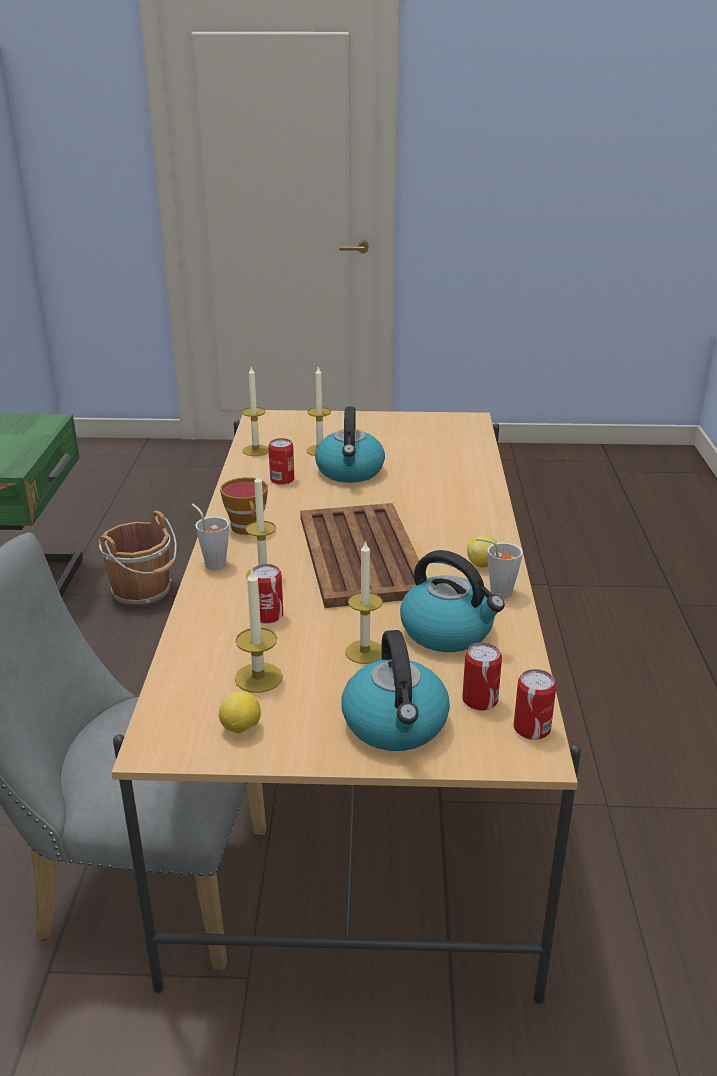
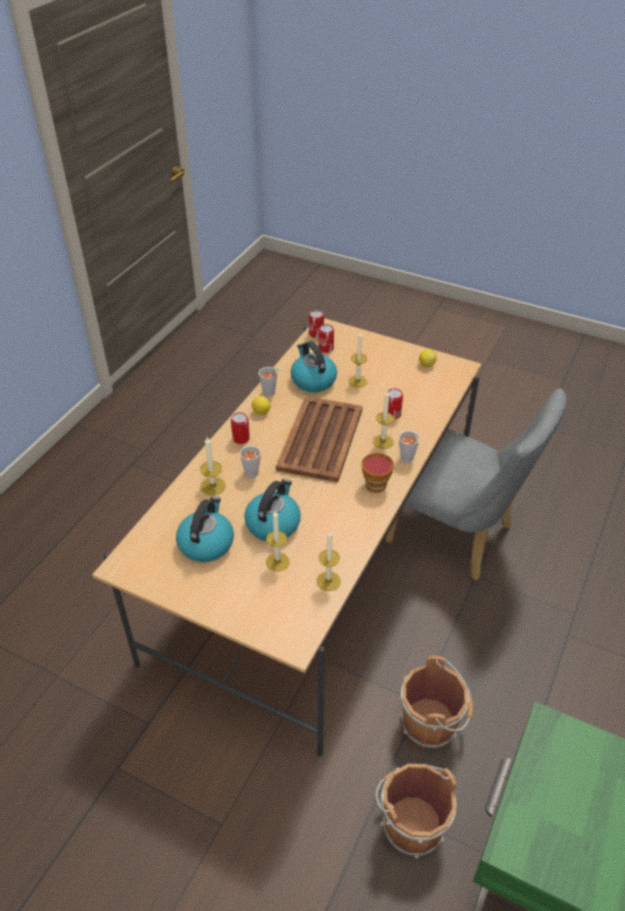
camera: 155 degrees left, 15 degrees up
(137, 655) = (431, 723): none -> brown bucket
(258, 677) = (411, 383): candle -> candle (213, 486)
(282, 479) = (328, 530): can -> can (241, 438)
(396, 724) = (365, 349): kettle -> kettle (206, 543)
(417, 500) = (252, 475): none -> grey cup

